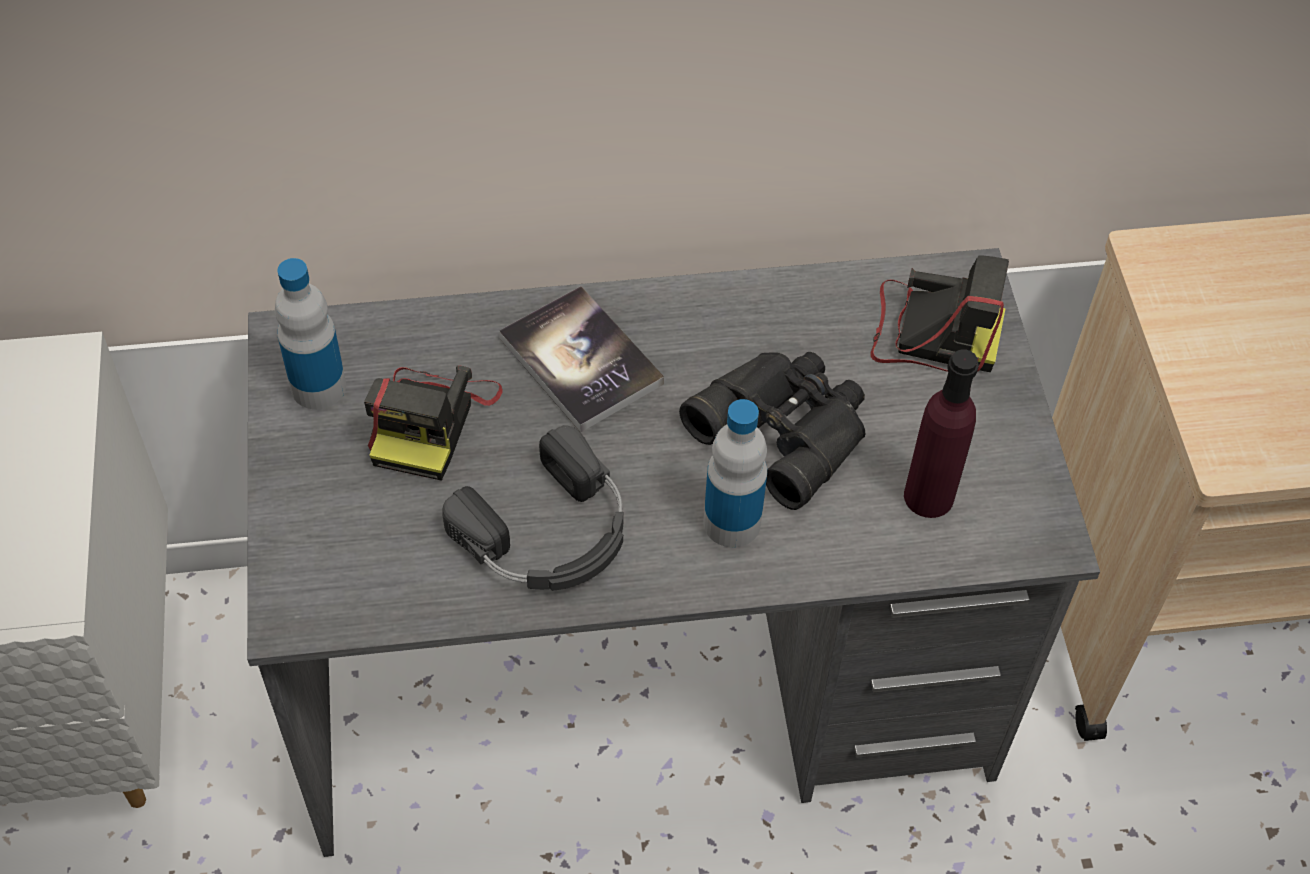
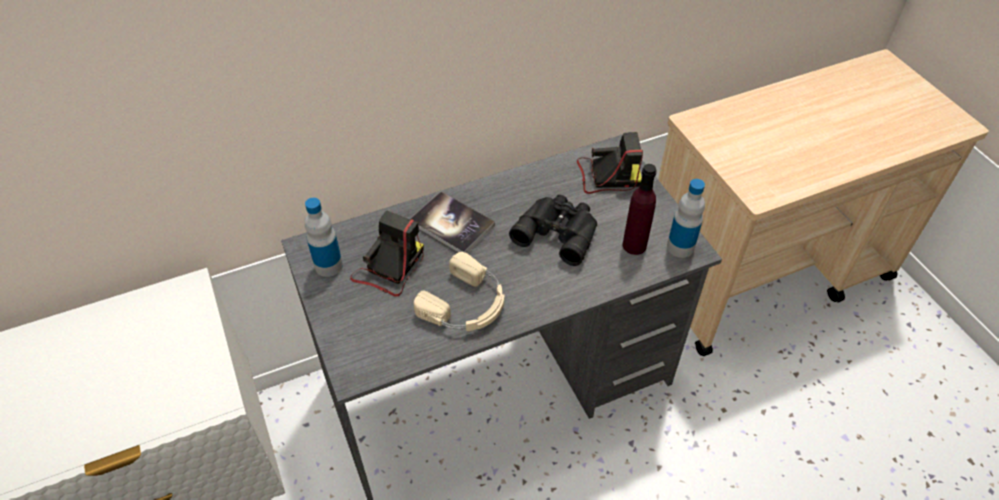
camera: 15 degrees left, 5 degrees down
(431, 421) = (390, 268): camera -> camera turned 150 degrees counterclockwise
(549, 533) = (466, 304): black headphones -> beige headphones
(732, 523) = (550, 278): bottle -> bottle (680, 247)

